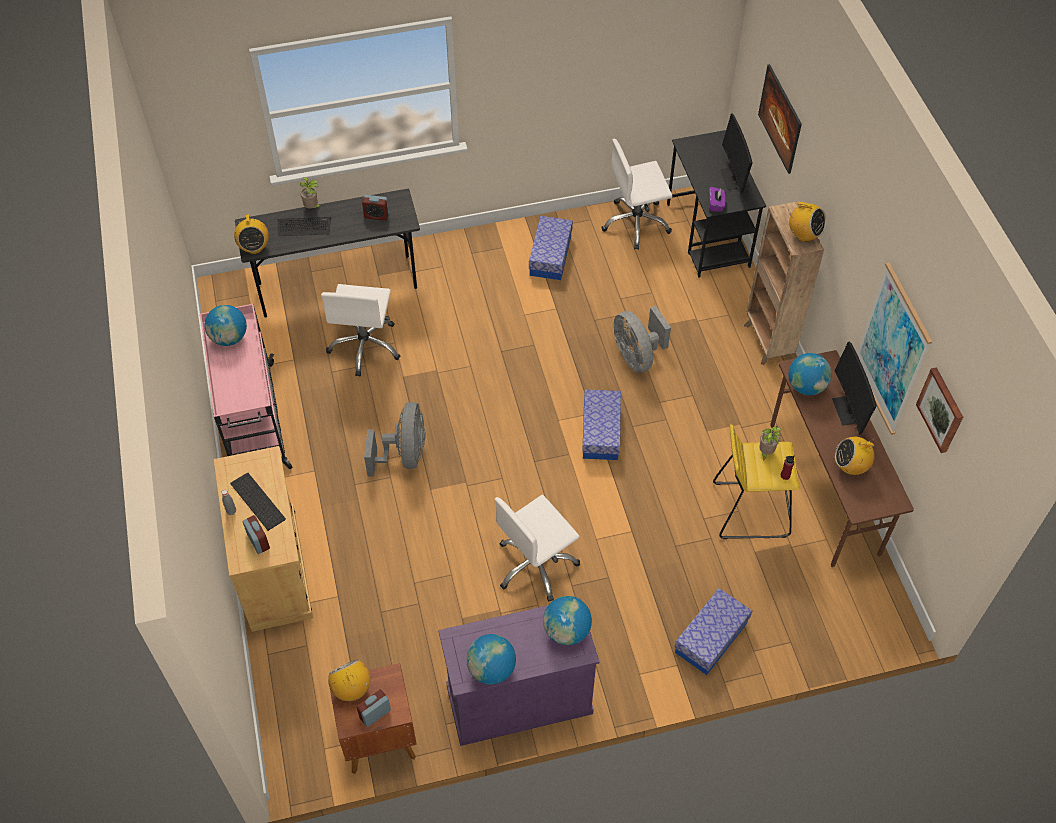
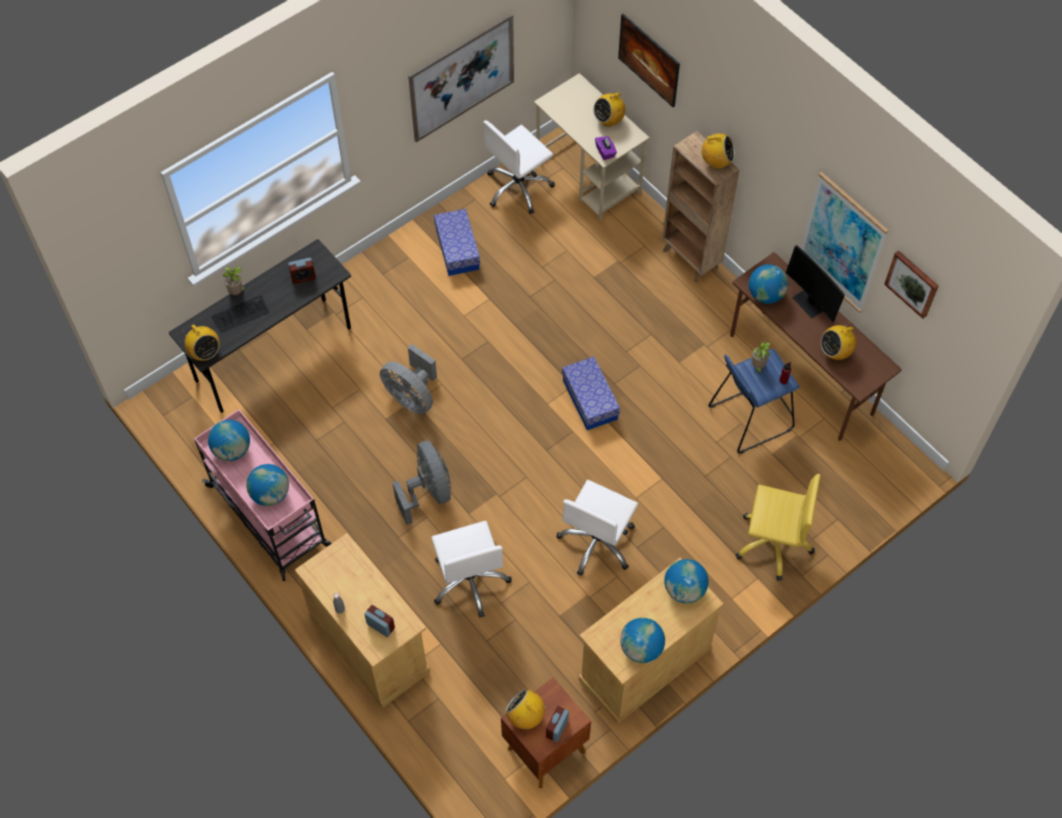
camera: 25 degrees left, 5 degrees up
(239, 388) = (270, 494): none -> globe
(256, 501) = (357, 591): keyboard -> none
(365, 346) = (334, 403): white office chair -> white office chair (470, 581)
(519, 699) = (644, 664): purple cabinet -> beige cabinet
(598, 84) = (462, 78): none -> picture
(637, 356) = (585, 316): grey fan -> grey fan (412, 397)
(708, 236) = (589, 176): black desk -> beige desk
(711, 638) = (773, 543): storage box -> yellow office chair
(734, 178) = (609, 120): monitor -> radio
(750, 509) = (750, 418): yellow stool -> blue stool

